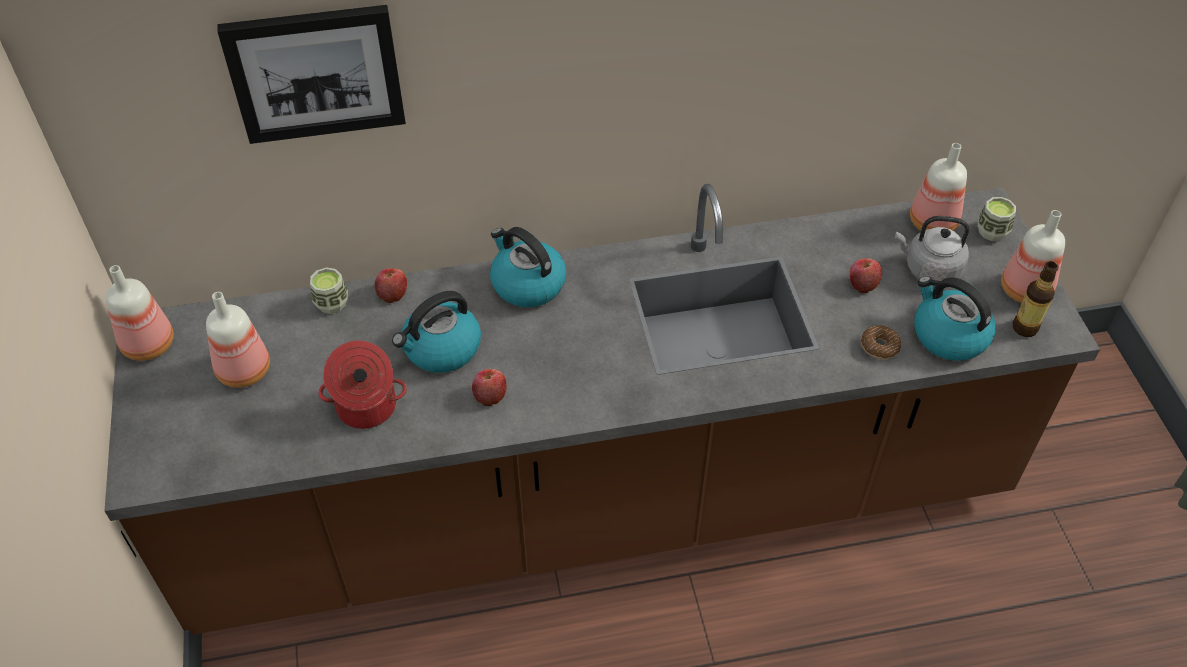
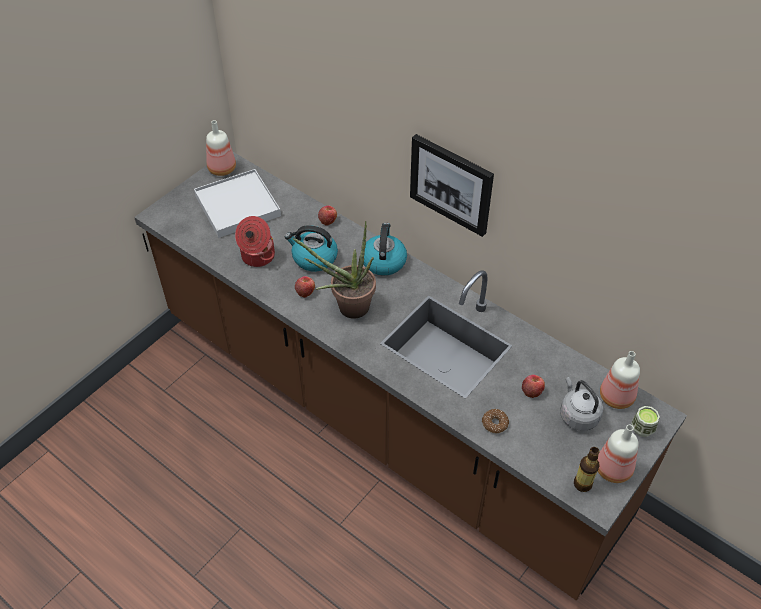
camera: 50 degrees right, 0 degrees up
(245, 372) = (237, 206): bottle -> white tray
(315, 72) = (322, 83): picture -> picture (451, 184)
(331, 303) = (301, 205): cup -> none
(565, 370) = (347, 308): none -> potted plant
(948, 335) = (536, 450): kettle -> none

